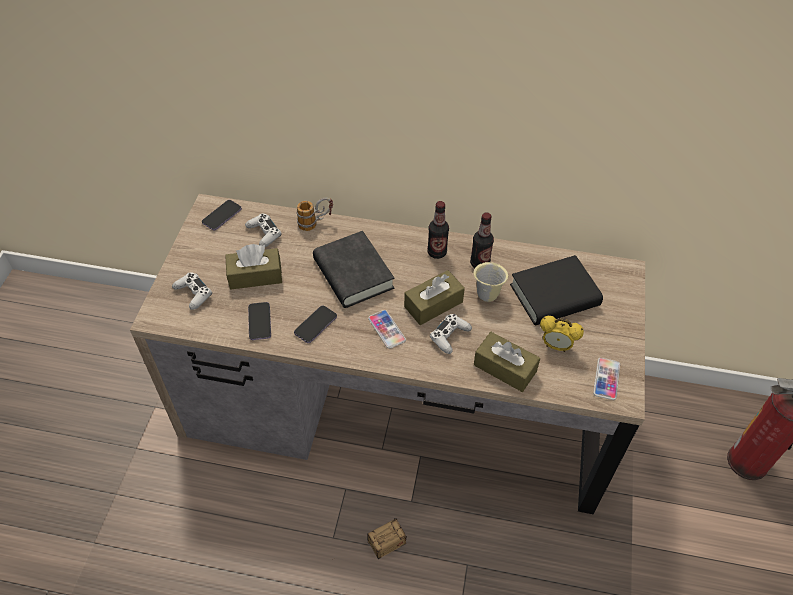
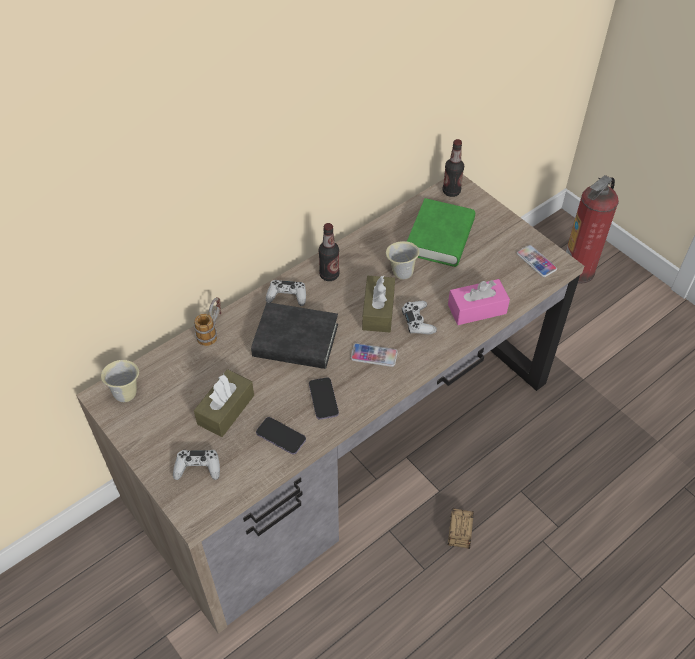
camera: 50 degrees left, 0 degrees up
(222, 216) = (126, 393): phone -> beige mug
(264, 233) = (183, 374): white game controller -> white game controller (287, 296)
(479, 263) = (367, 257): bottle -> bottle (451, 191)
(505, 368) = (477, 309): brown tissue box -> pink tissue box
(554, 295) = (440, 237): black book -> green book
(556, 346) = (484, 268): alarm clock -> none

